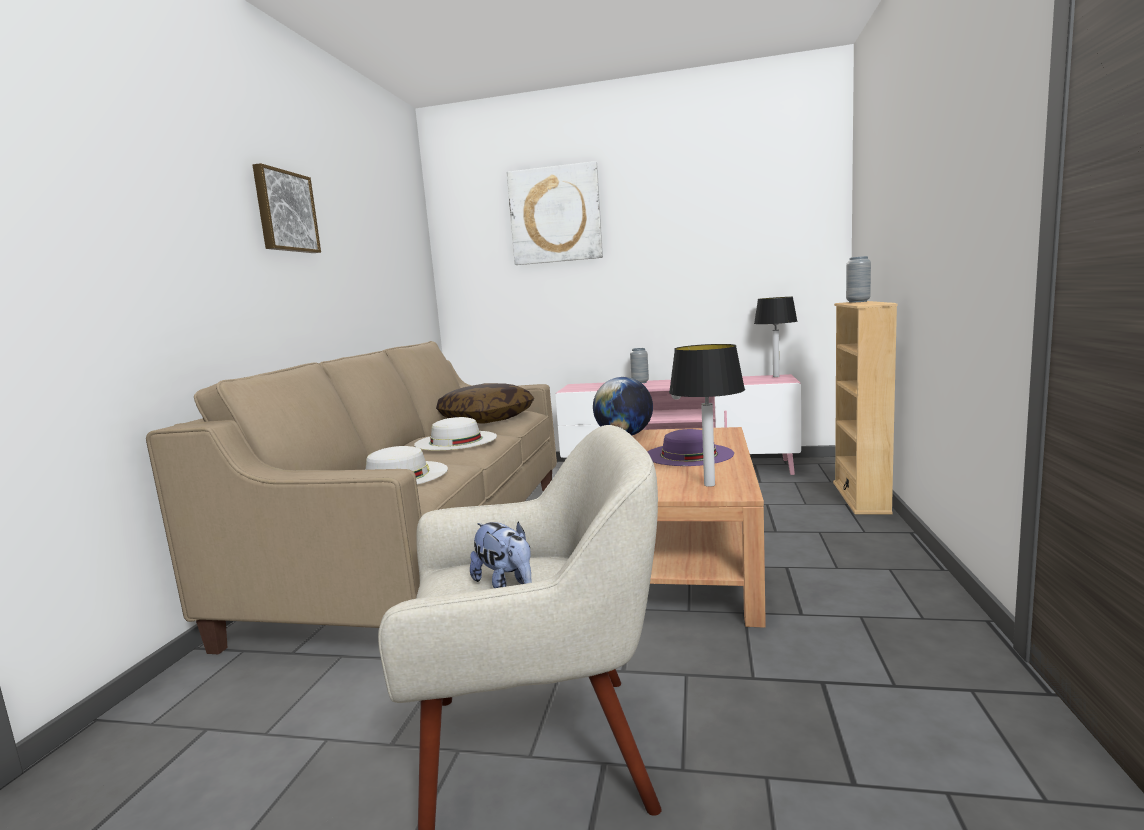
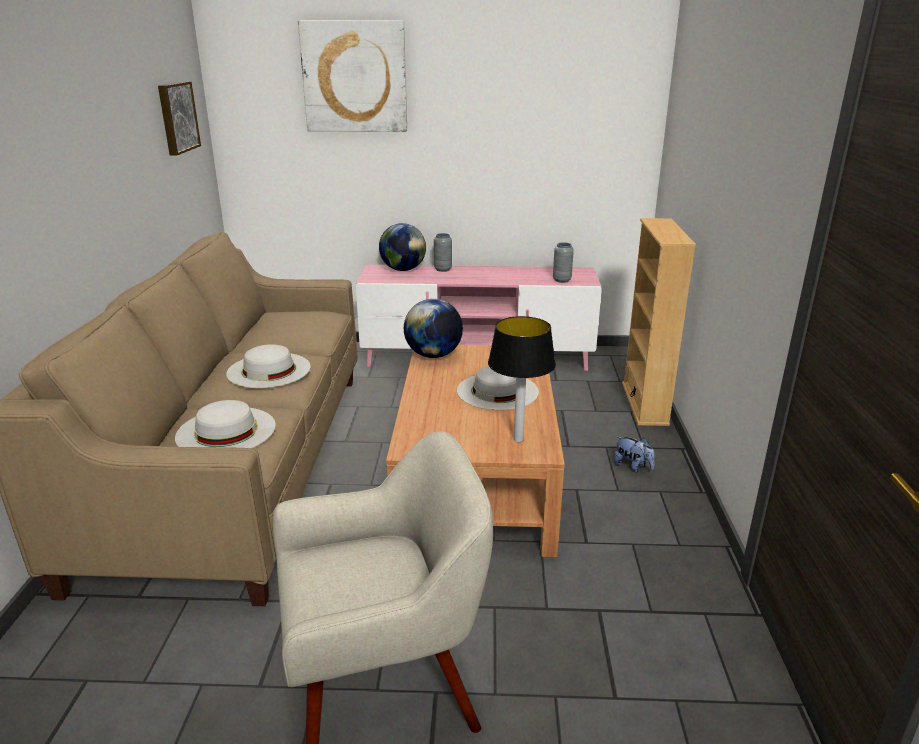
camera: 10 degrees left, 15 degrees up
(285, 212) = (62, 120): picture -> picture (176, 117)
(486, 419) = (290, 328): pillow -> none
(505, 585) = (362, 576): plush toy -> plush toy (632, 467)
(602, 384) = (403, 269): none -> globe
(688, 454) = (497, 391): purple hat -> white hat
(776, 376) = (578, 271): table lamp -> none
(858, 302) = (662, 223): grey vase -> grey vase (562, 280)

